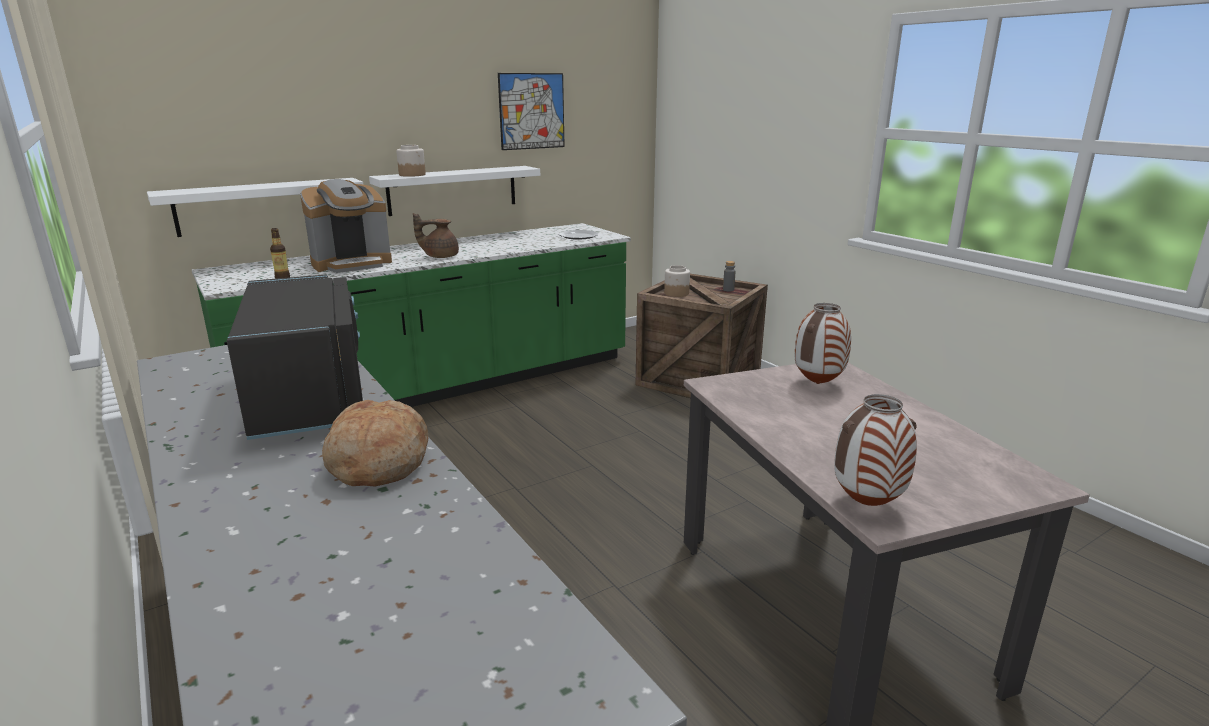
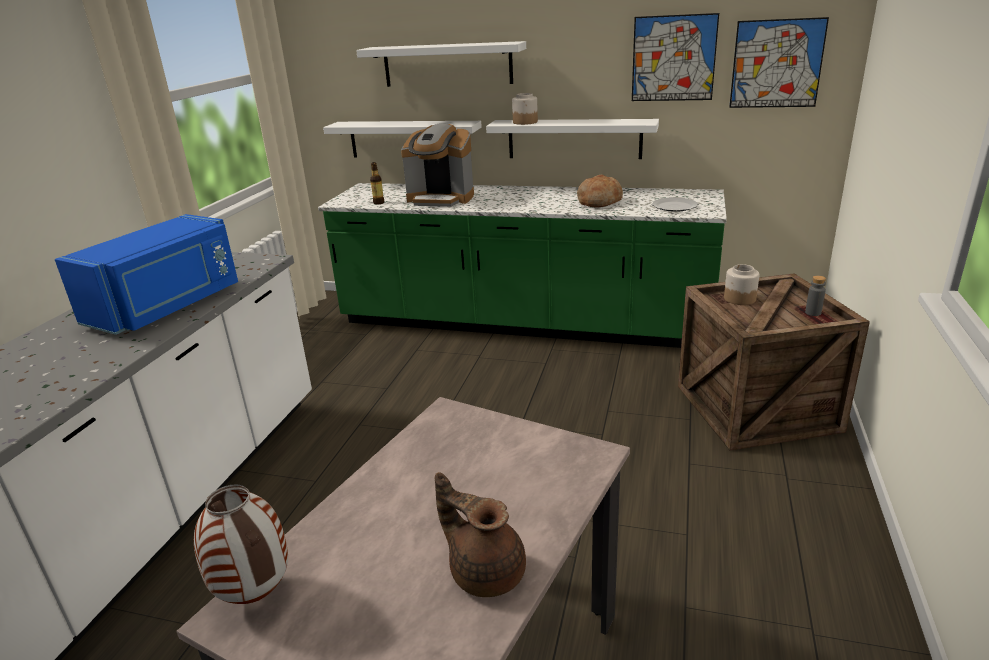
camera: 50 degrees right, 5 degrees up
(307, 116) = (447, 64): none -> white shelf
(311, 396) = (169, 306): black microwave -> blue microwave
(377, 462) = (82, 367): bread -> bread (599, 202)
(440, 256) = (510, 205): brown teapot -> brown teapot (485, 571)
(604, 116) = (776, 64): none -> picture
(817, 383) = (528, 462): vase -> none

